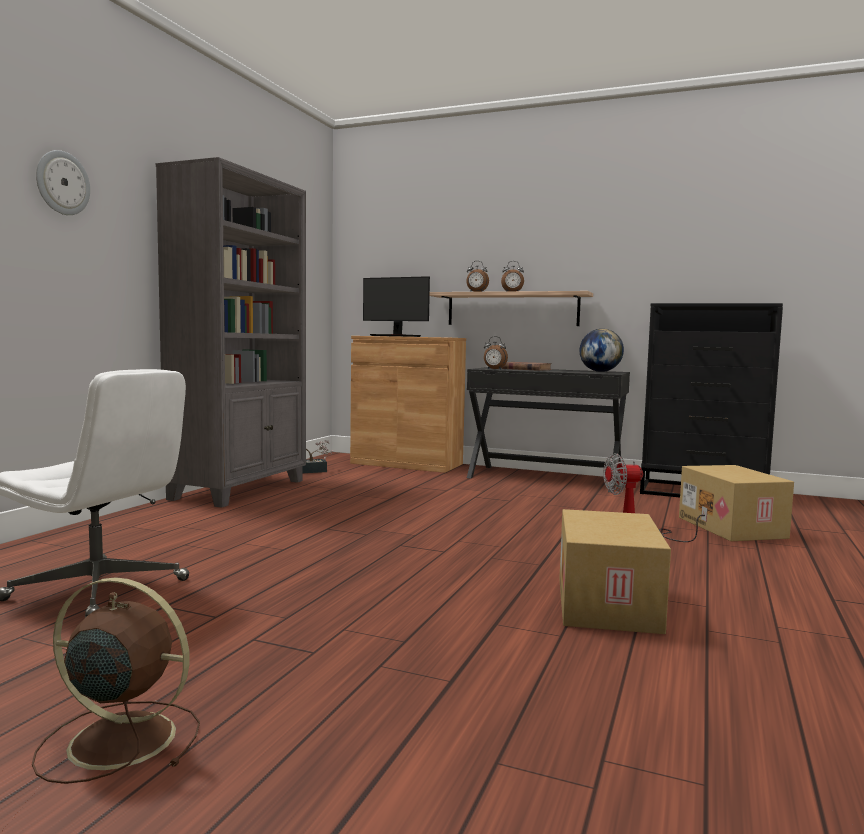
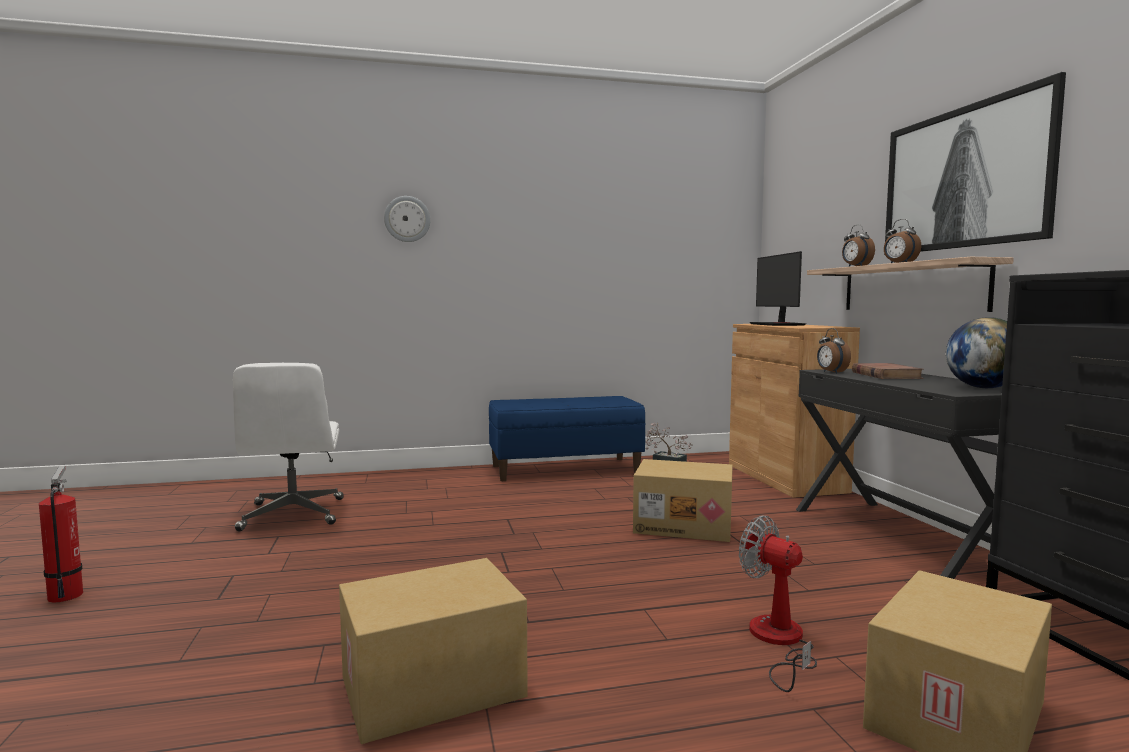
camera: 55 degrees right, 0 degrees up
(118, 739) = (66, 594): brown fan -> fire extinguisher
(241, 489) = (565, 469): grey bookcase -> blue bench
(444, 500) = (684, 525): none -> cardboard box
(553, 239) = (963, 178): none -> picture

